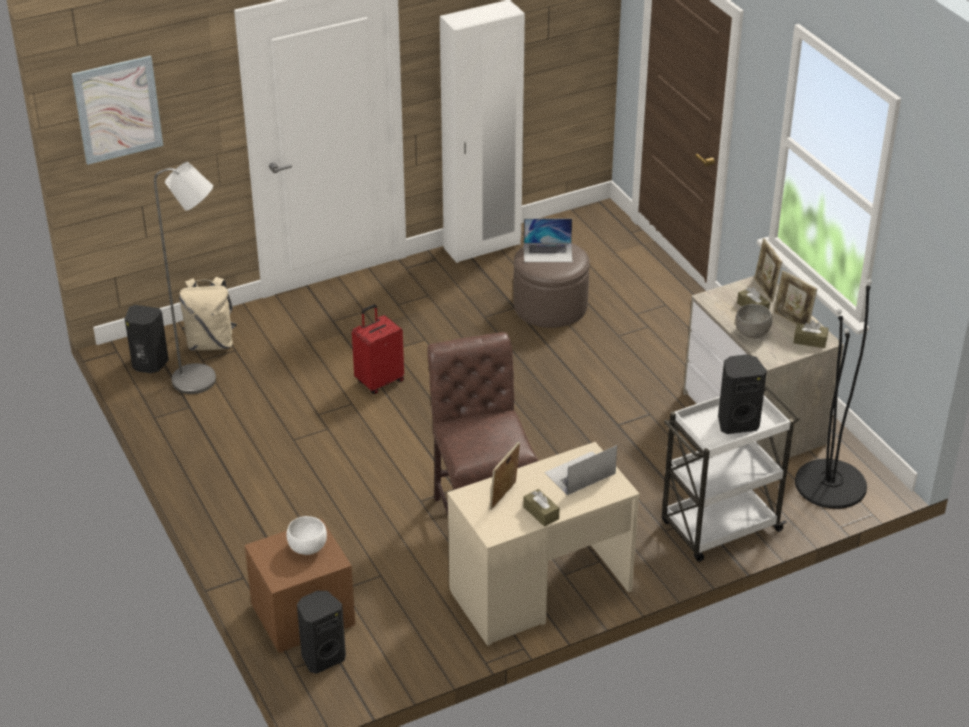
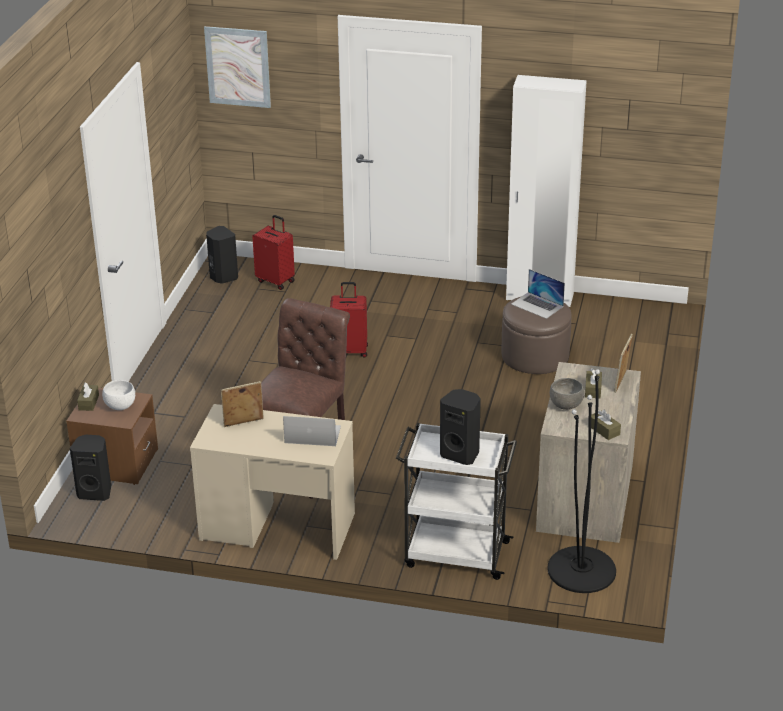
camera: 40 degrees right, 5 degrees down
(202, 381) = (241, 301): grey floor lamp -> none
(211, 343) = (276, 281): beige backpack -> red suitcase
(541, 513) = (252, 444): brown tissue box -> brown tissue box (88, 402)
(792, 321) = (610, 411): picture frame -> none

